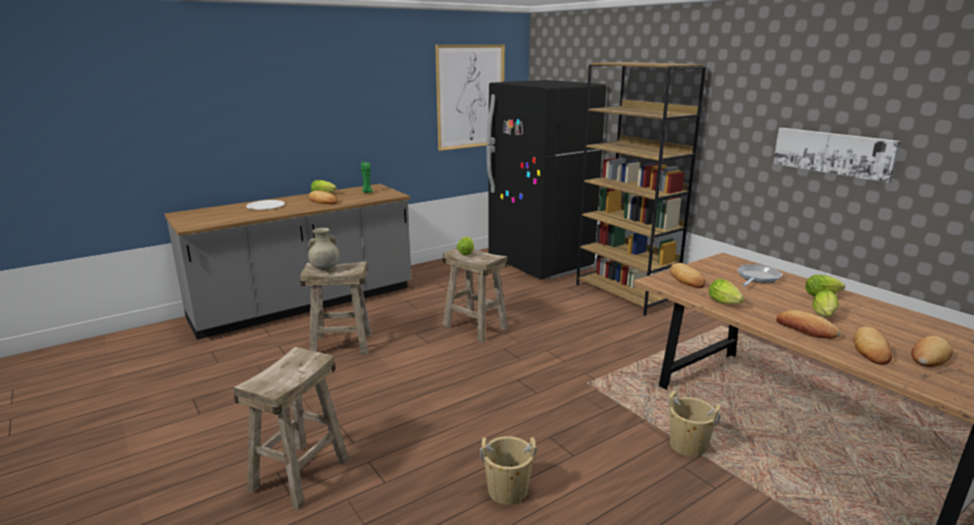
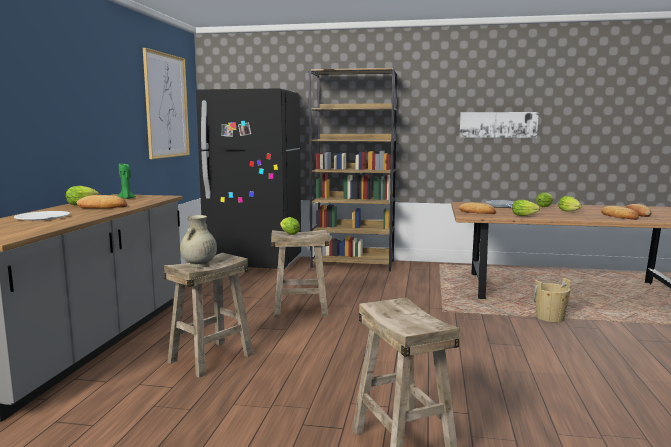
camera: 45 degrees left, 10 degrees down
(507, 490) = (535, 376): beige bucket -> none
(806, 329) = (581, 216): bread -> none

